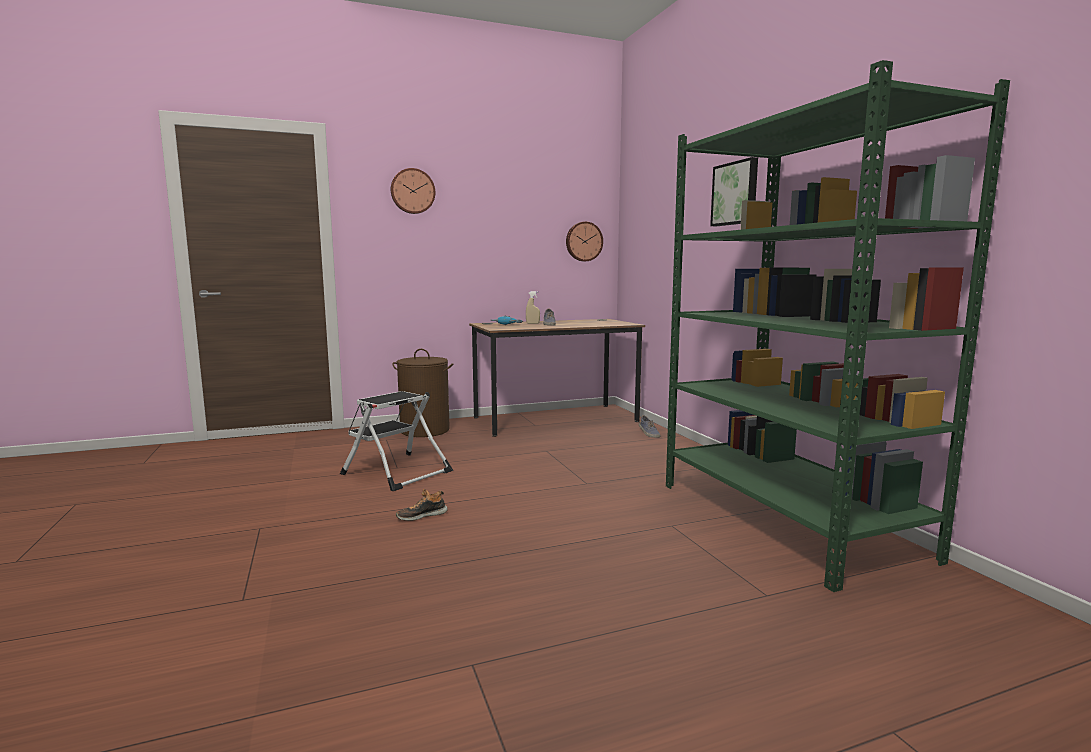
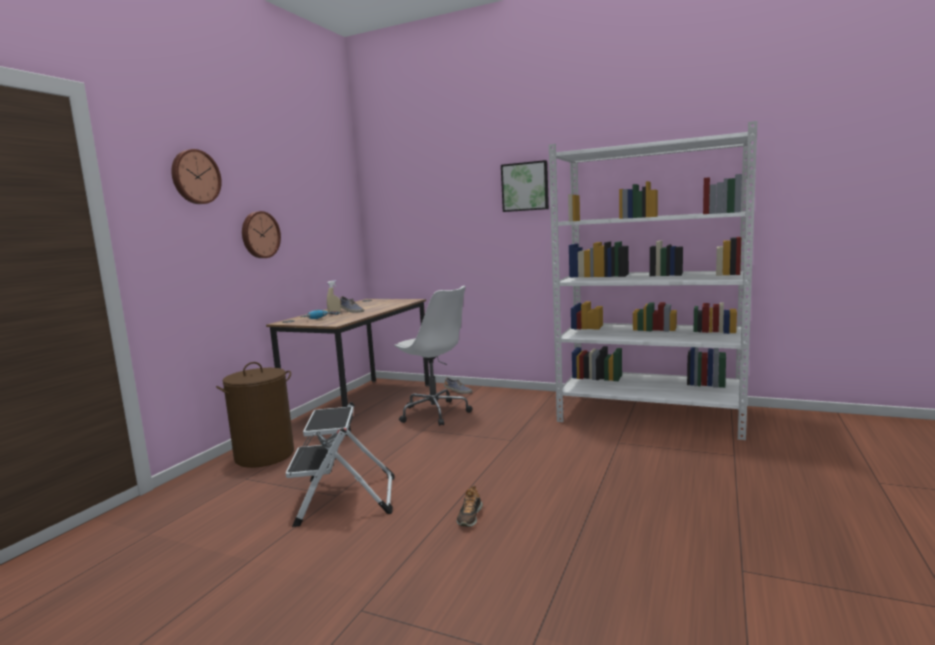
camera: 45 degrees left, 0 degrees up
(583, 241) = (340, 227): wall clock -> wall clock (259, 235)
(586, 443) = (436, 414): none -> white office chair
(785, 519) = (650, 414): green bookcase -> white bookcase

